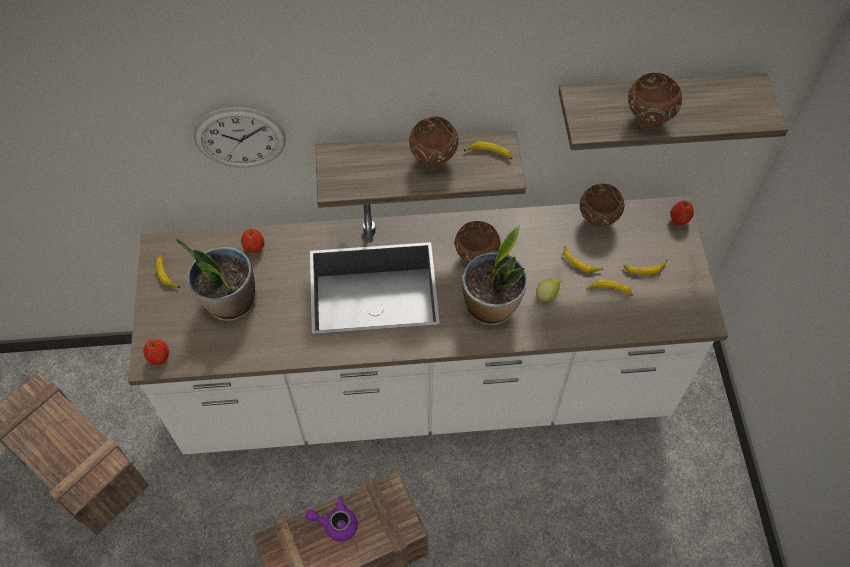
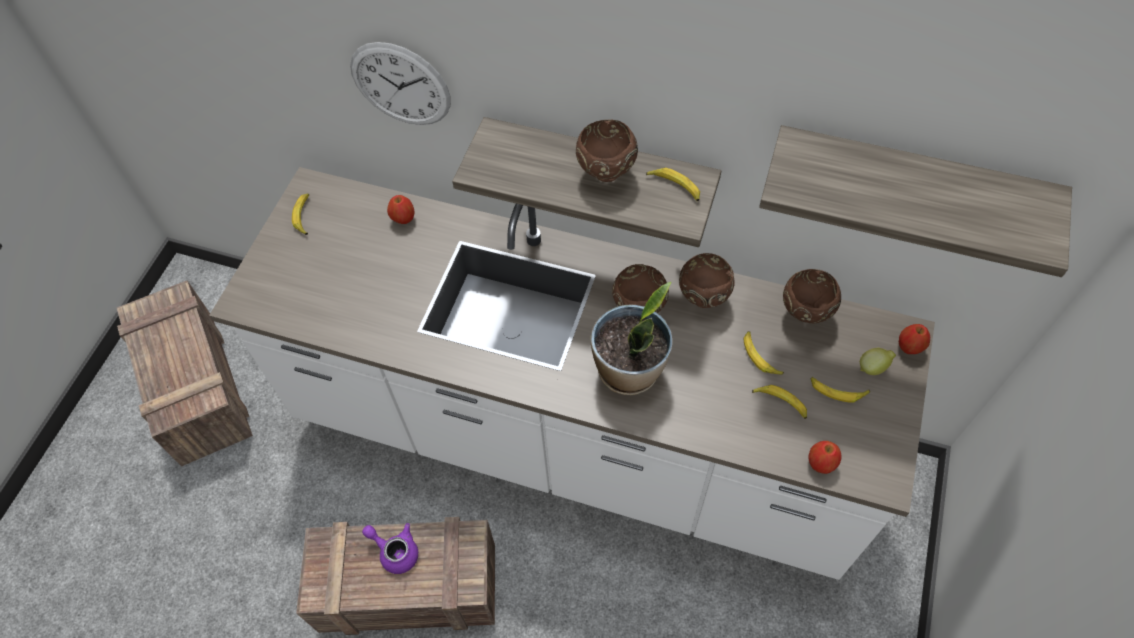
camera: 25 degrees right, 0 degrees up
(159, 358) = (251, 302): apple -> apple (821, 463)
(230, 302) = (350, 267): potted plant -> none
(547, 295) = (702, 381): lemon -> lemon (873, 367)
(647, 120) = (874, 199): brown bowl -> brown bowl (702, 298)

